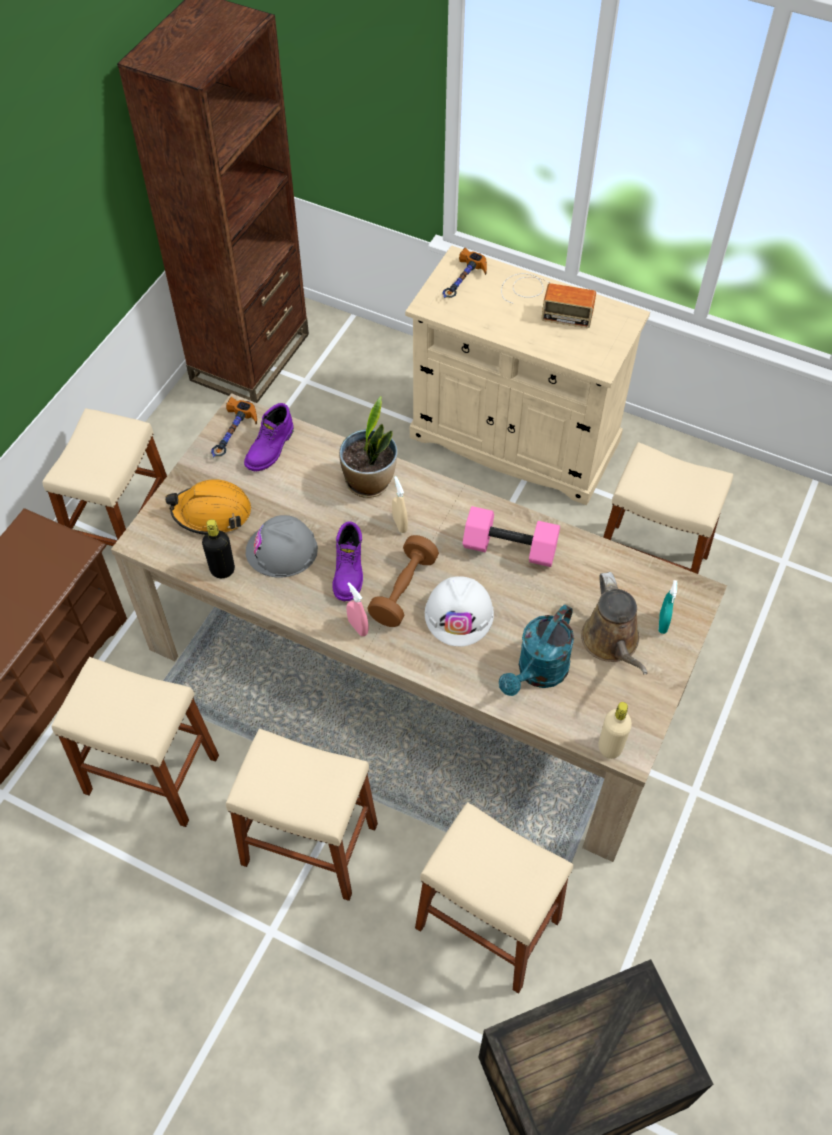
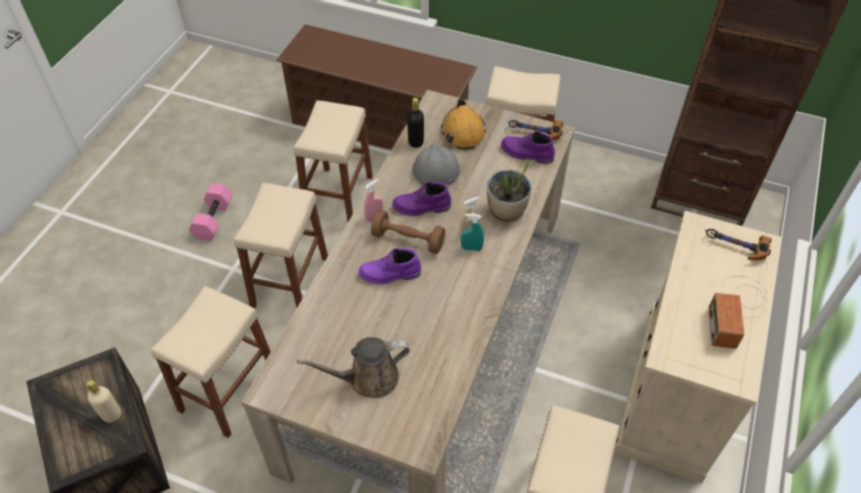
camera: 85 degrees right, 5 degrees down
(459, 613) = (389, 275): white hard hat -> purple boot
(508, 549) = (454, 304): pink dumbbell -> pink dumbbell (213, 219)
(538, 673) = (338, 327): turquoise watering can -> none
(610, 747) = (272, 377): beige bottle -> beige bottle (112, 415)
(663, 623) = (389, 418): turquoise spray bottle -> turquoise spray bottle (471, 248)

